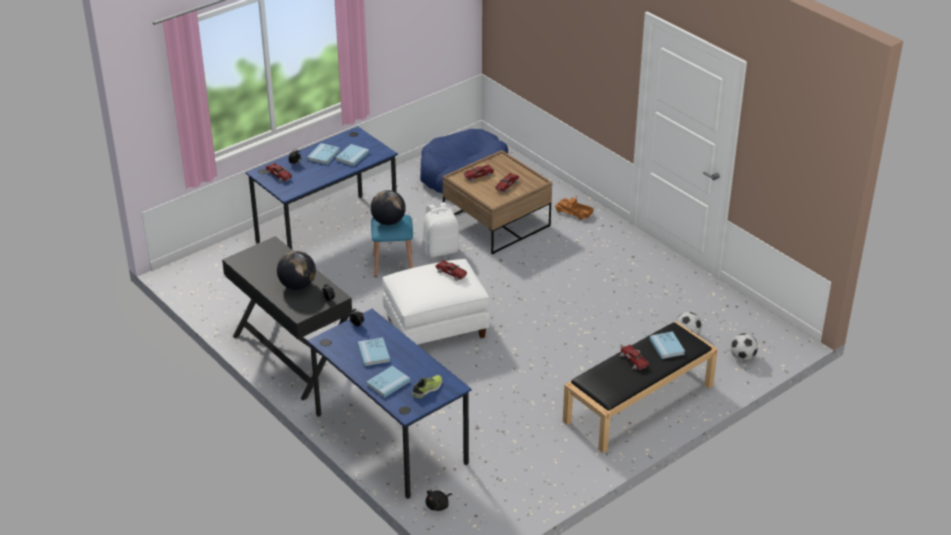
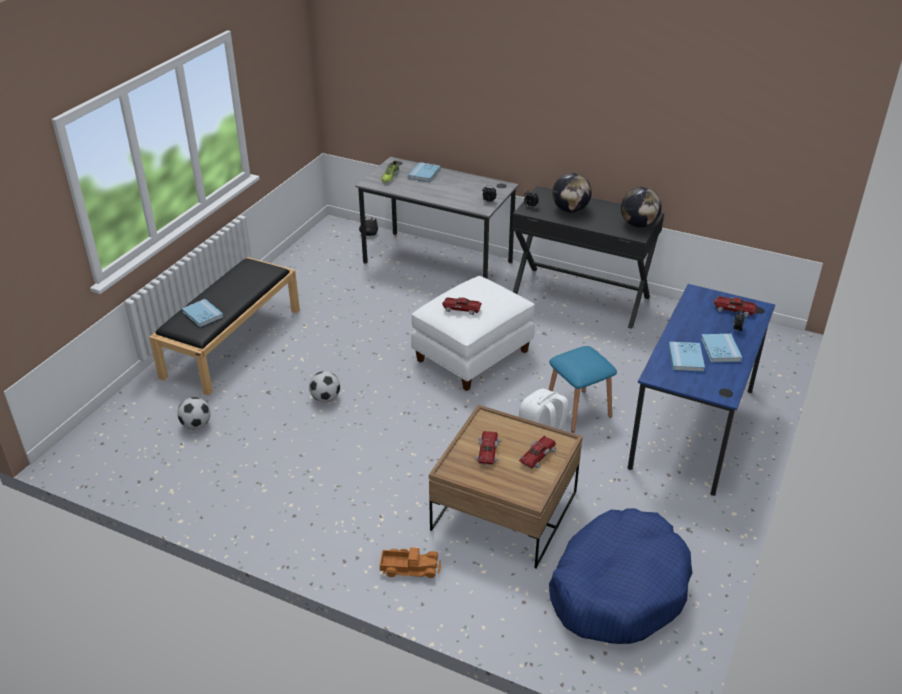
camera: 155 degrees right, 0 degrees up
(373, 353) = (454, 187): blue book -> none
(388, 222) = (587, 359): globe -> globe (638, 224)
(391, 438) = (437, 262): blue desk -> grey desk
(633, 360) = (234, 294): toy car -> none
(742, 357) = (127, 418): football -> football (325, 398)

